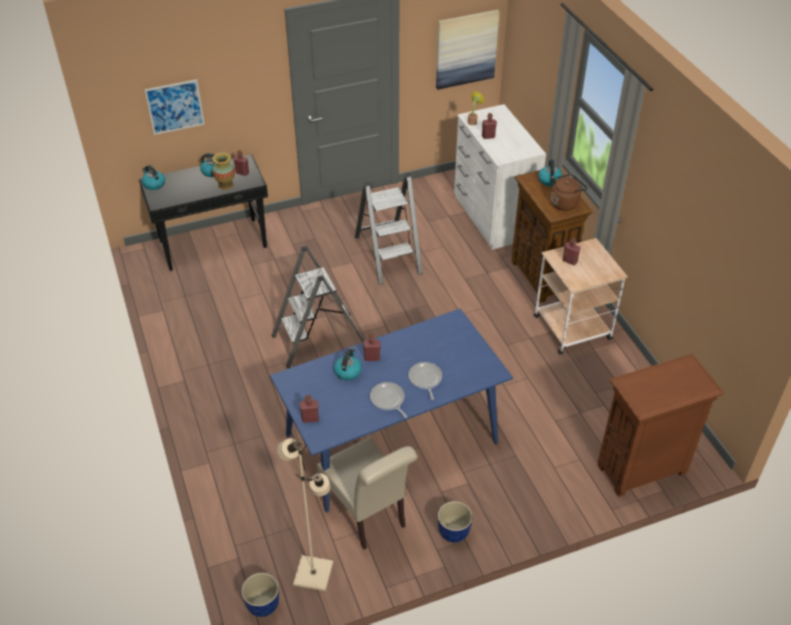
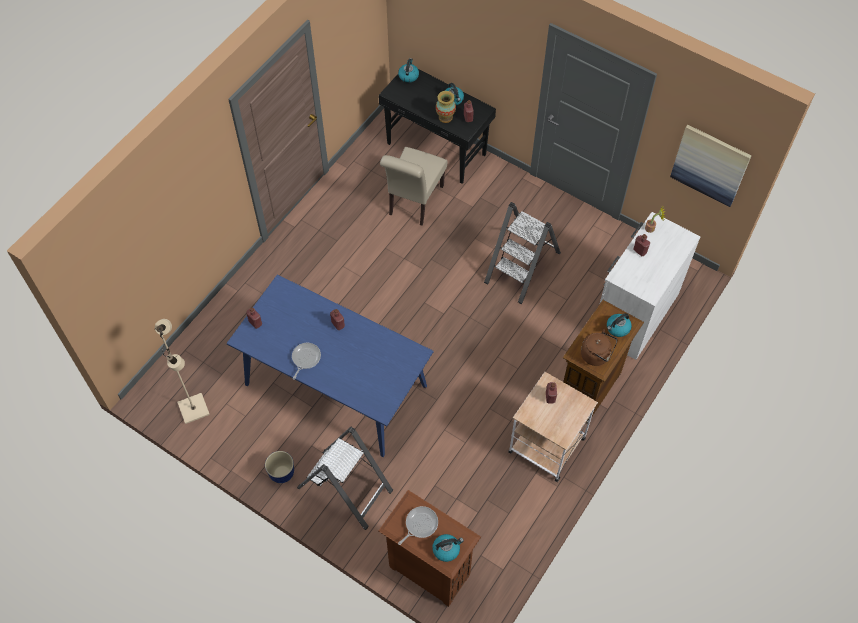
camera: 55 degrees right, 15 degrees up
(175, 107) = (446, 33): picture -> none
(263, 605) = (153, 396): planter -> none
(320, 339) = (396, 280): grey step ladder -> grey step ladder (346, 489)
(348, 371) = (314, 318): kettle -> kettle (446, 549)
(368, 515) = (260, 412): beige chair -> beige chair (414, 203)
(425, 379) = (341, 370): frying pan -> frying pan (420, 524)

